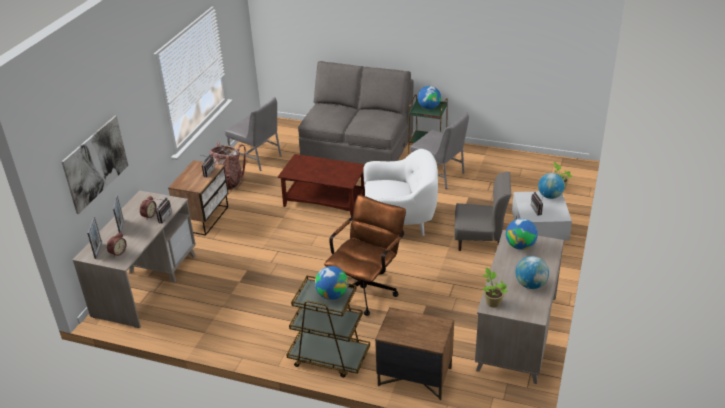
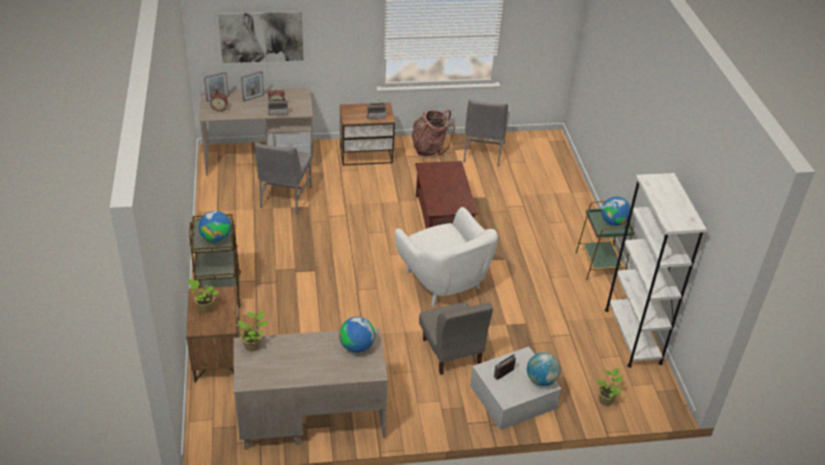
camera: 60 degrees right, 5 degrees up
(357, 149) = (553, 213): grey sofa -> none
(367, 288) = (324, 289): brown office chair -> none
(409, 333) = (204, 308): none -> potted plant
(439, 175) = (551, 288): grey chair -> grey chair (284, 197)
(506, 157) = (632, 336): none -> white bookcase
(530, 285) = (293, 368): globe -> none

